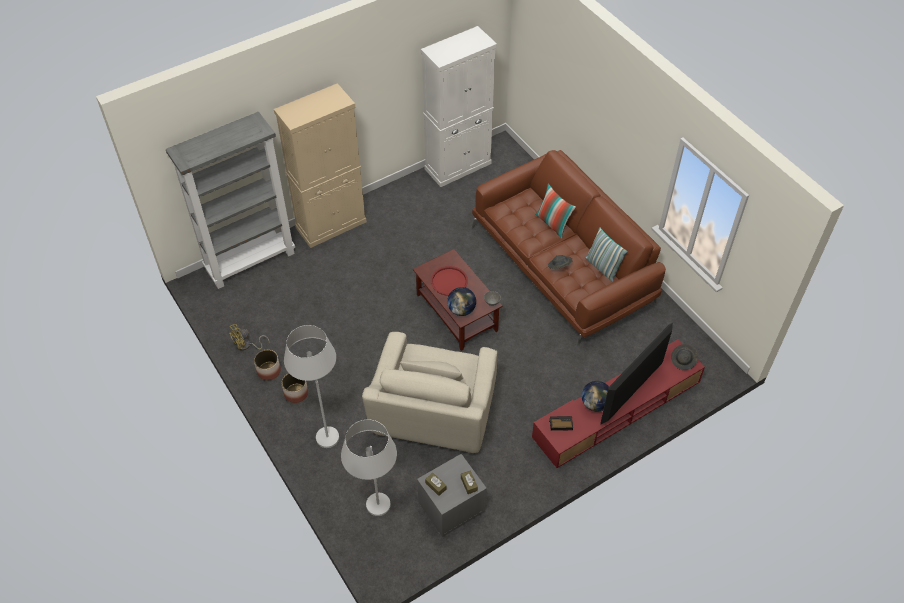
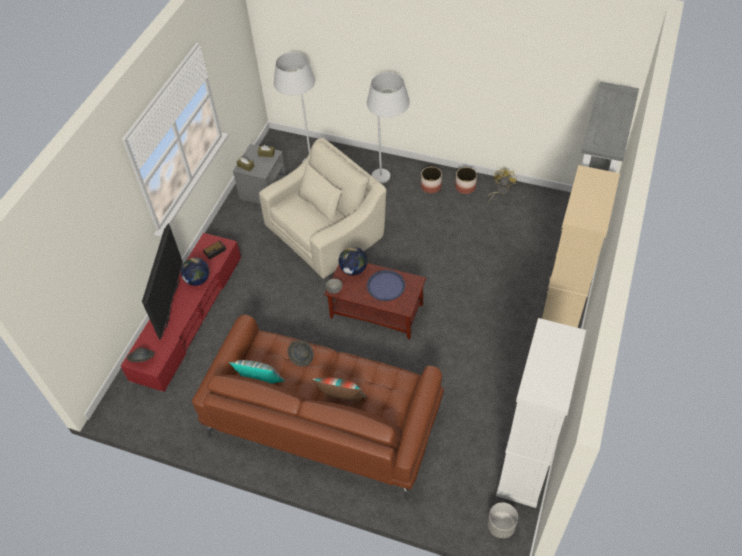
camera: 145 degrees right, 0 degrees up
(433, 411) = (326, 232): beige armchair -> beige armchair turned 75 degrees clockwise
(449, 281) = (386, 286): red tray -> blue tray
(503, 150) = (501, 526): none -> grey planter

